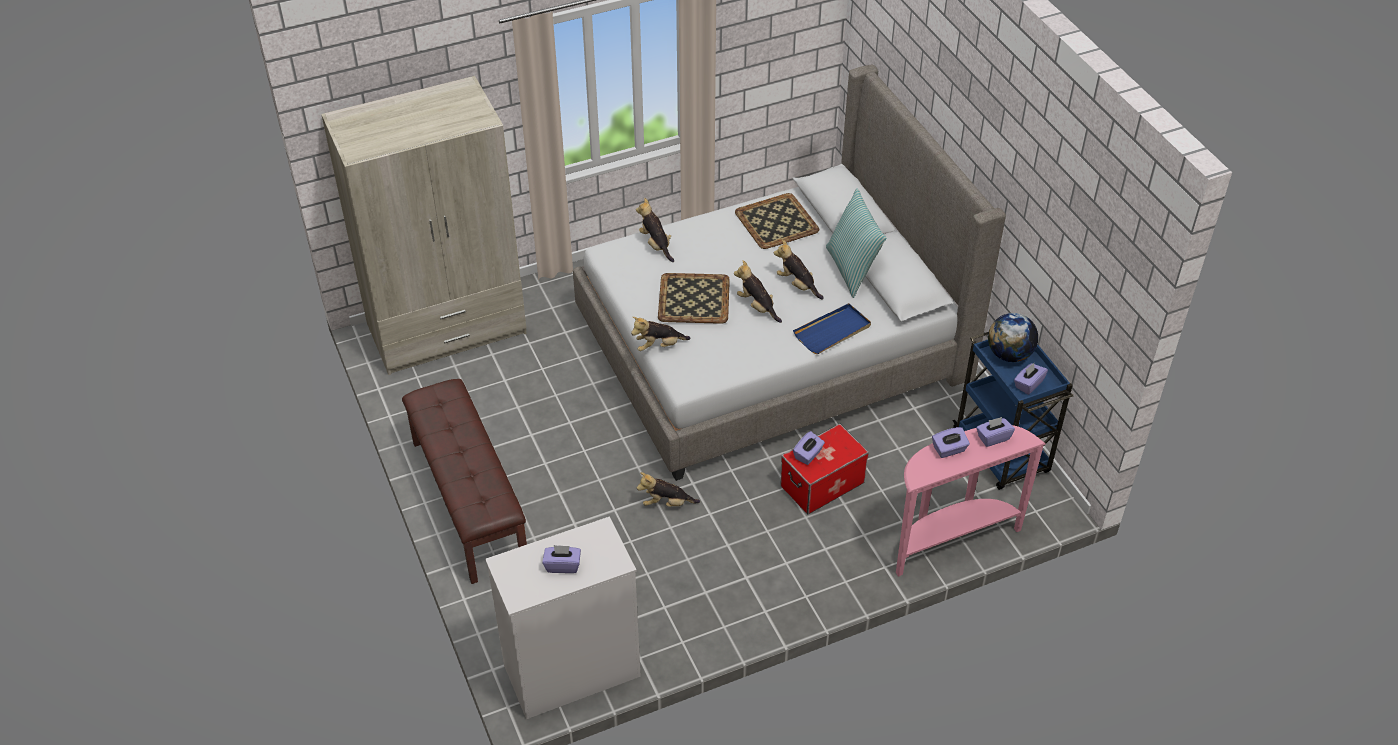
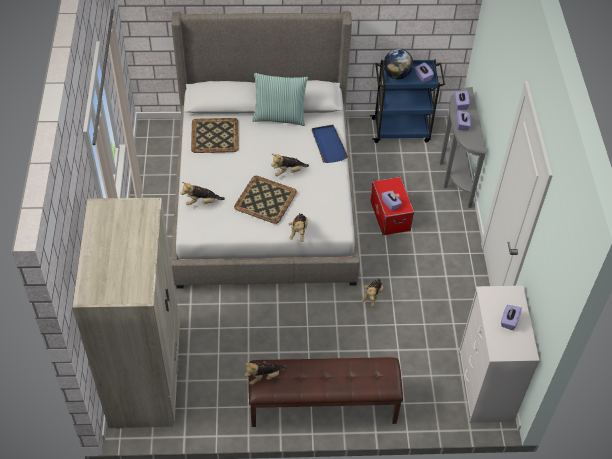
camera: 70 degrees left, 5 degrees up
(797, 285) = (279, 146): plush toy -> plush toy (264, 376)
(950, 539) = (454, 175): pink console table -> grey console table

